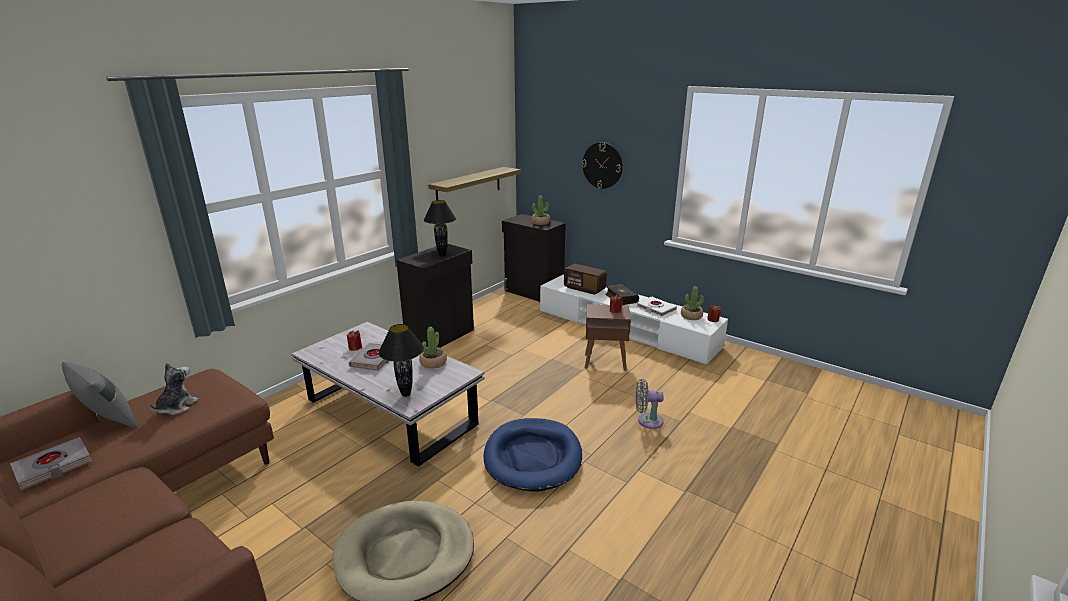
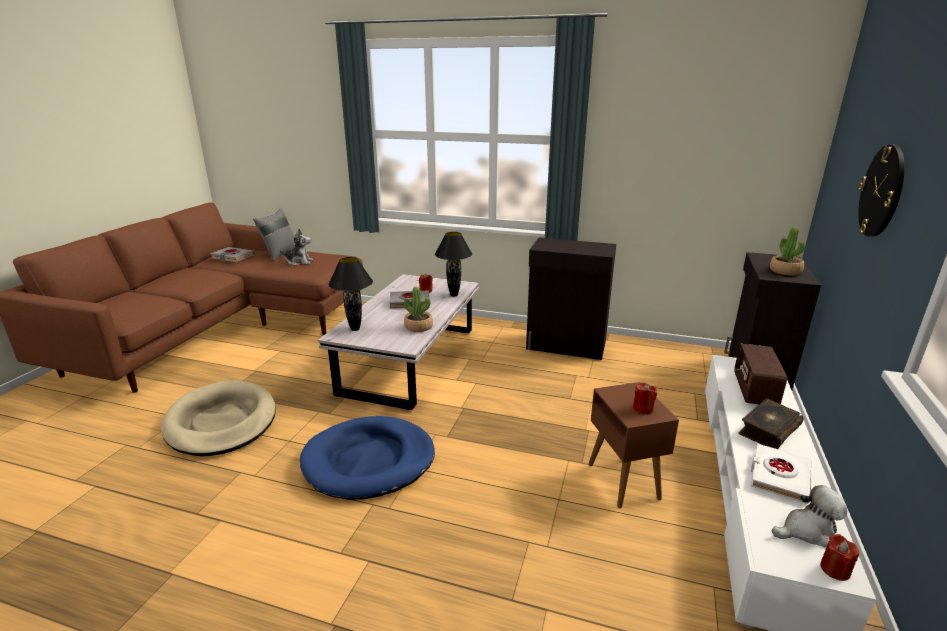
camera: 70 degrees right, 0 degrees up
(442, 255) = (575, 249): black table lamp -> black table lamp (453, 295)
(469, 186) = (699, 187): shelf -> none
(647, 420) = (491, 555): grey fan -> none
(691, 316) = (807, 531): potted plant -> plush toy

